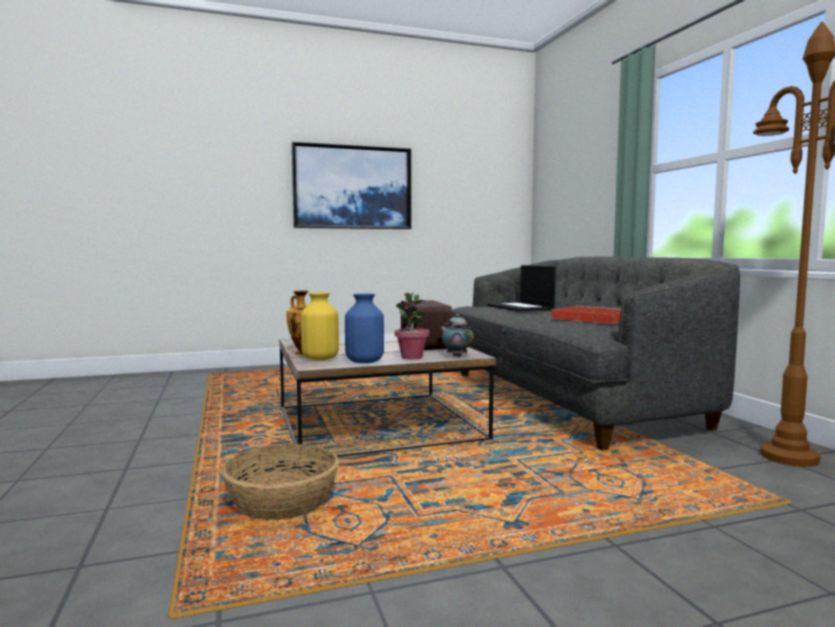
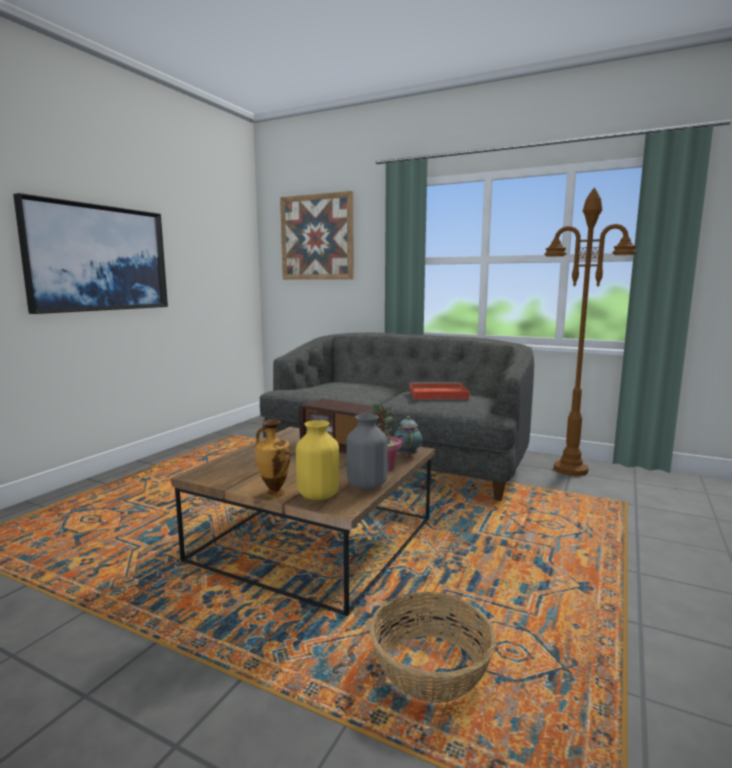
camera: 45 degrees left, 5 degrees up
(365, 361) = (367, 485): blue vase -> grey vase
(456, 356) = (407, 455): teapot -> teapot turned 75 degrees clockwise
(521, 307) = (340, 387): laptop -> none
(572, 157) = (317, 237): none -> picture

